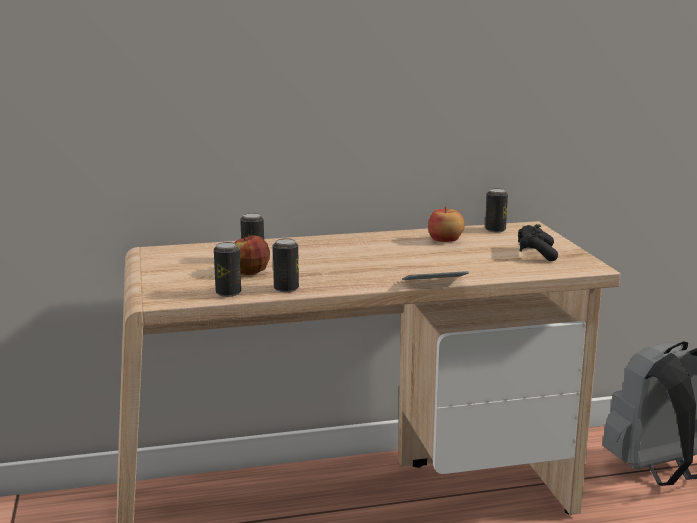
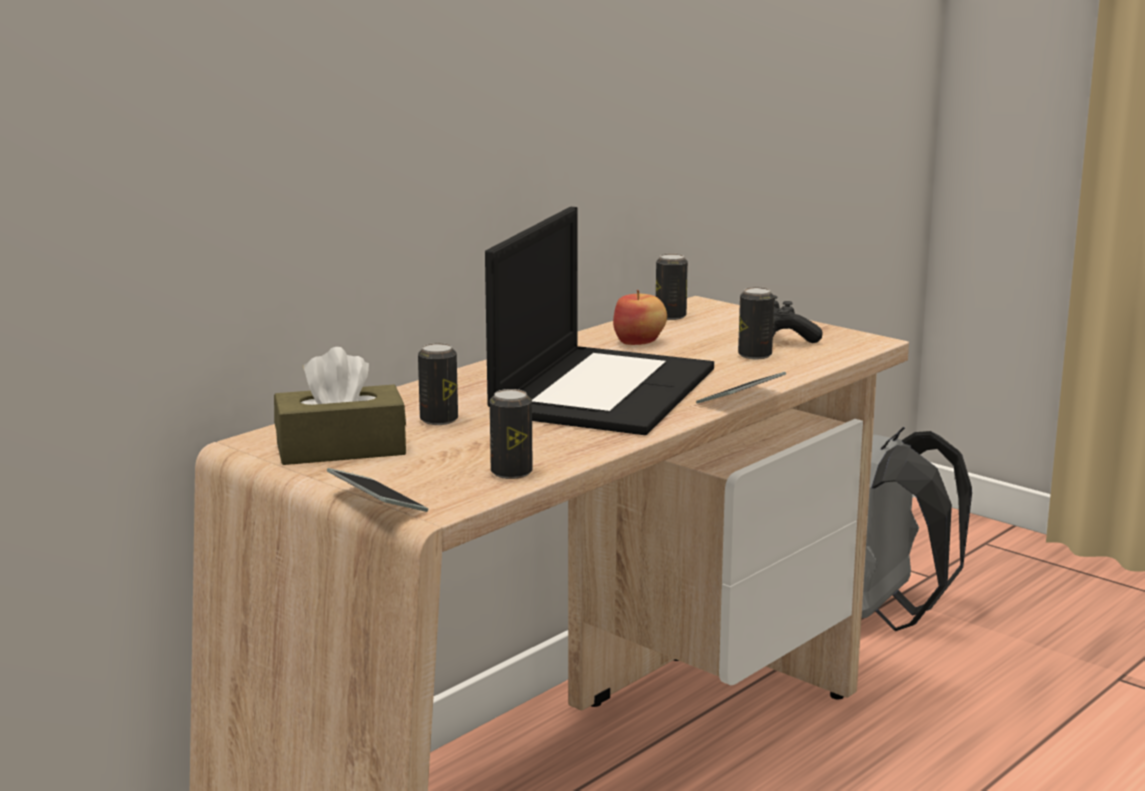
camera: 35 degrees left, 0 degrees up
(140, 291) = (377, 502): none -> phone
(179, 262) = (341, 449): none -> brown tissue box
(250, 272) = (478, 439): apple -> none
(286, 288) = (576, 448): can -> can (754, 355)
(367, 262) = (603, 390): none -> laptop

